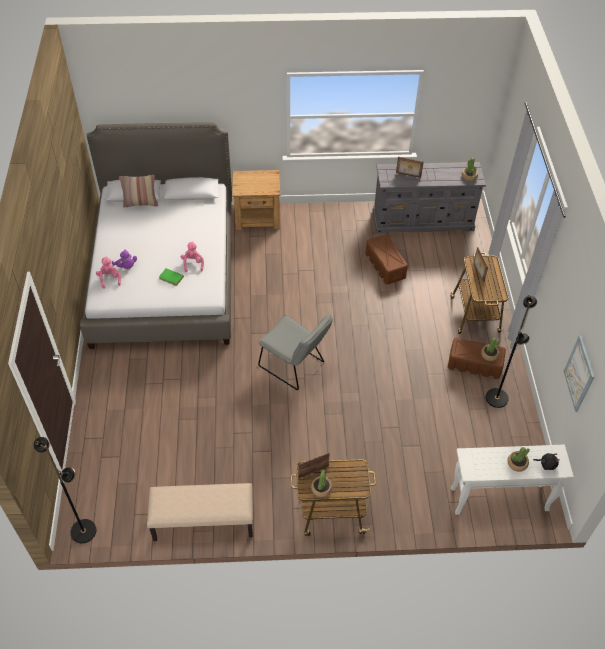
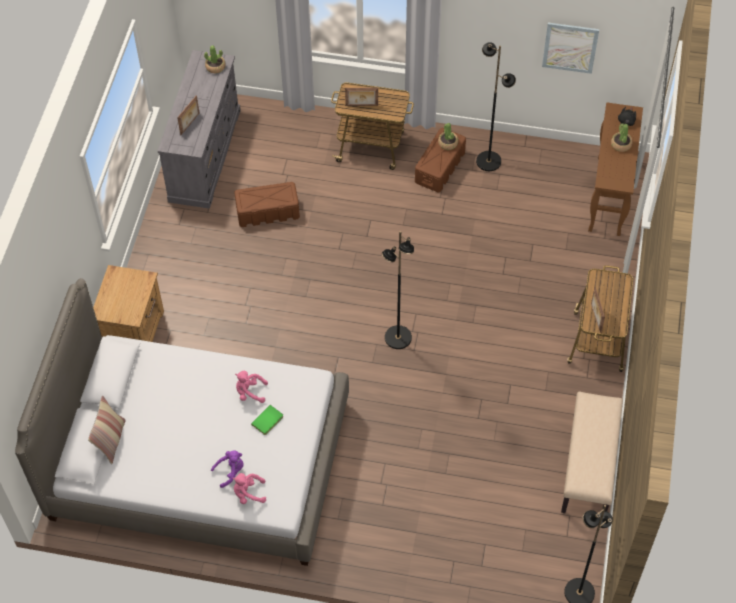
camera: 75 degrees left, 5 degrees up
(295, 366) = (397, 338): grey chair -> black floor lamp
(321, 488) = (617, 314): potted plant -> none
(498, 499) = (609, 196): white console table -> brown console table

